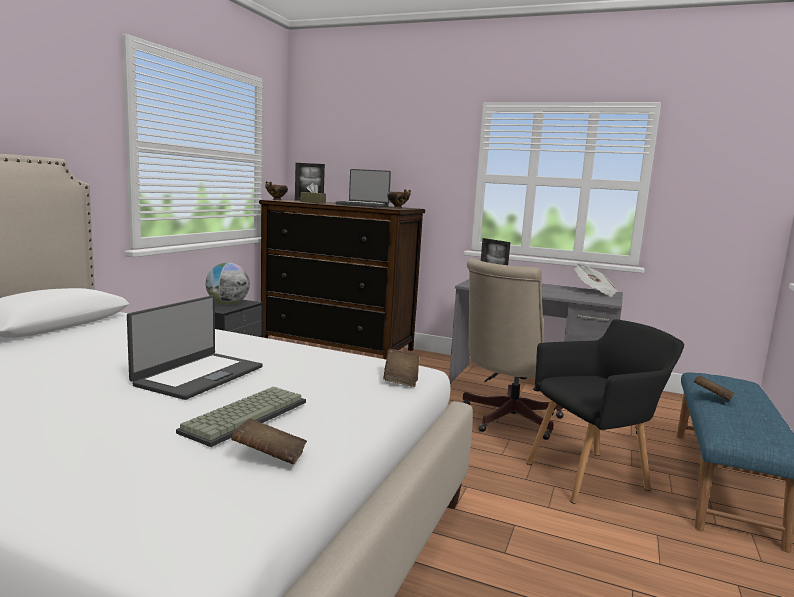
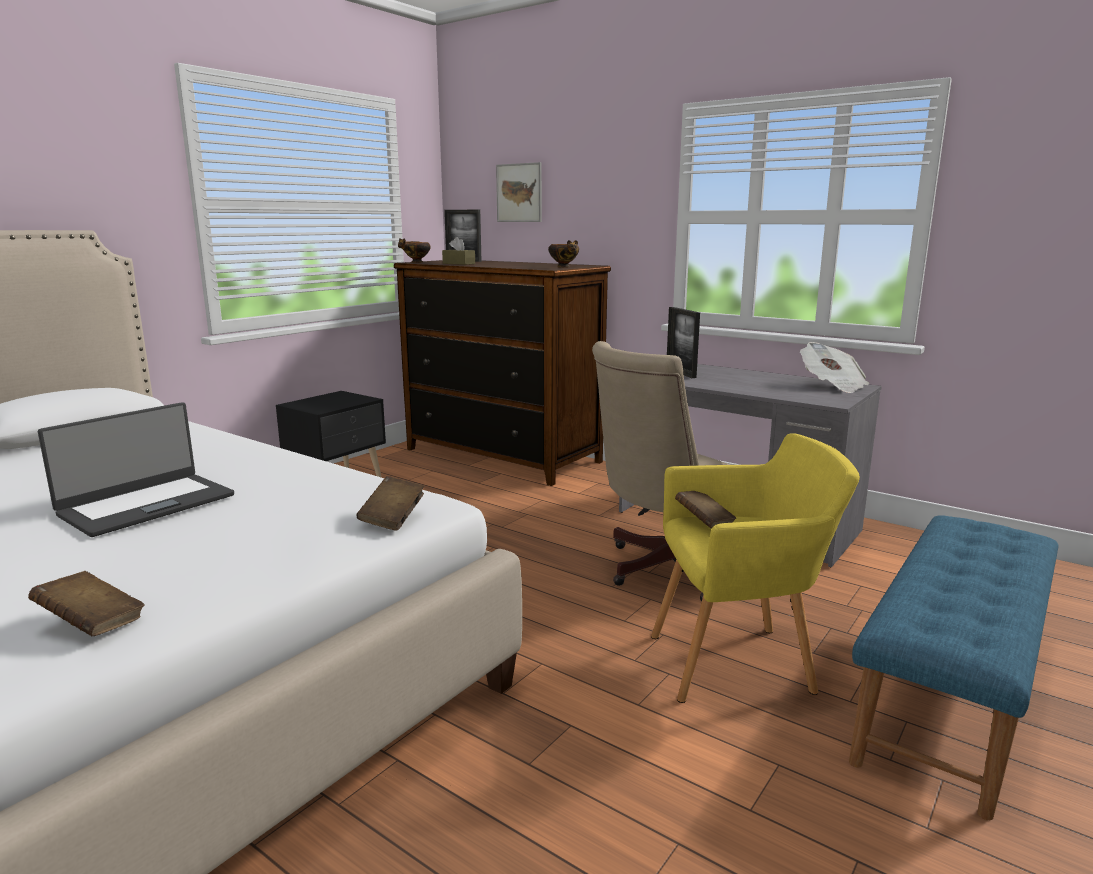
camera: 15 degrees right, 5 degrees up
(227, 304) = (336, 401): globe -> none
(245, 415) = (128, 563): keyboard -> none
(353, 154) = (519, 193): none -> picture
(363, 205) = (521, 265): laptop -> none
(592, 475) = (738, 663): black armchair -> yellow armchair
(712, 397) = (934, 560): brown book -> brown book (704, 522)

